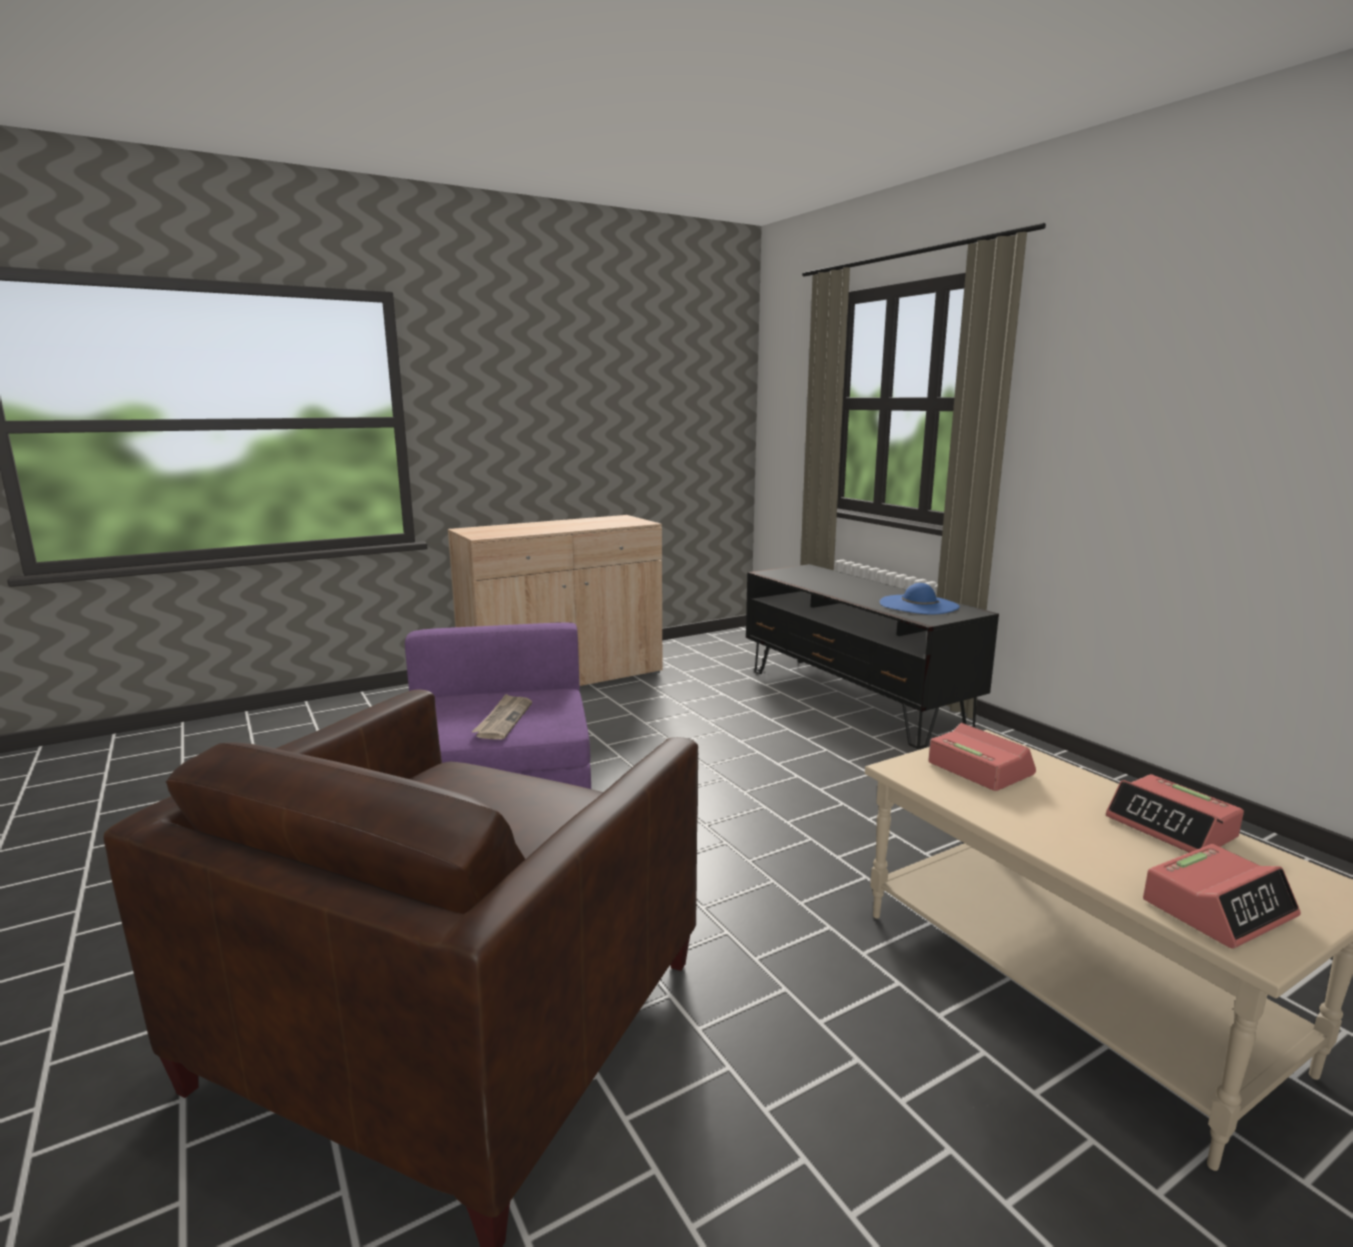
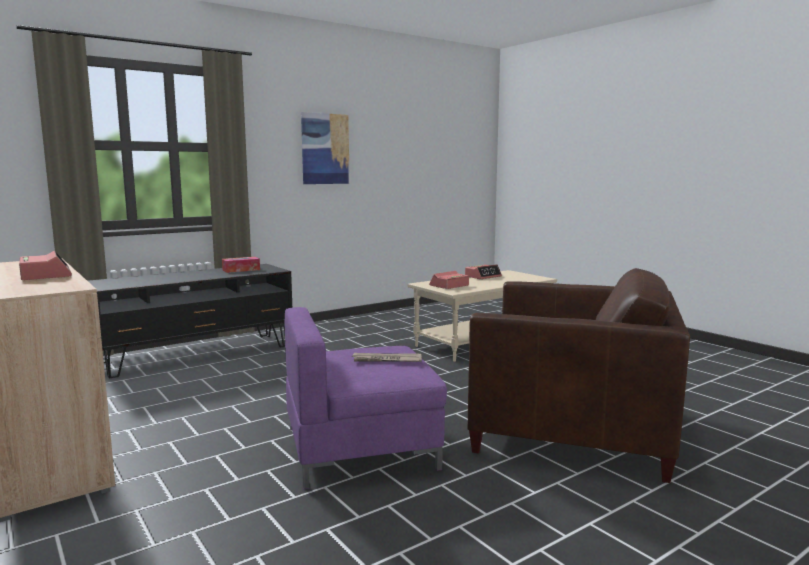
camera: 95 degrees left, 5 degrees down
(918, 605) = (241, 270): blue hat -> tissue box
(1202, 403) = (325, 149): none -> picture
(1218, 908) = (527, 278): alarm clock -> alarm clock (45, 275)

